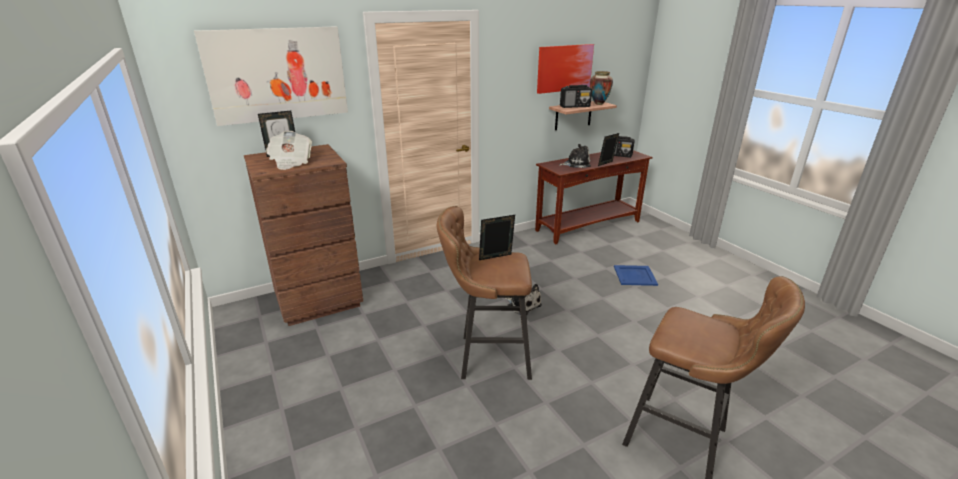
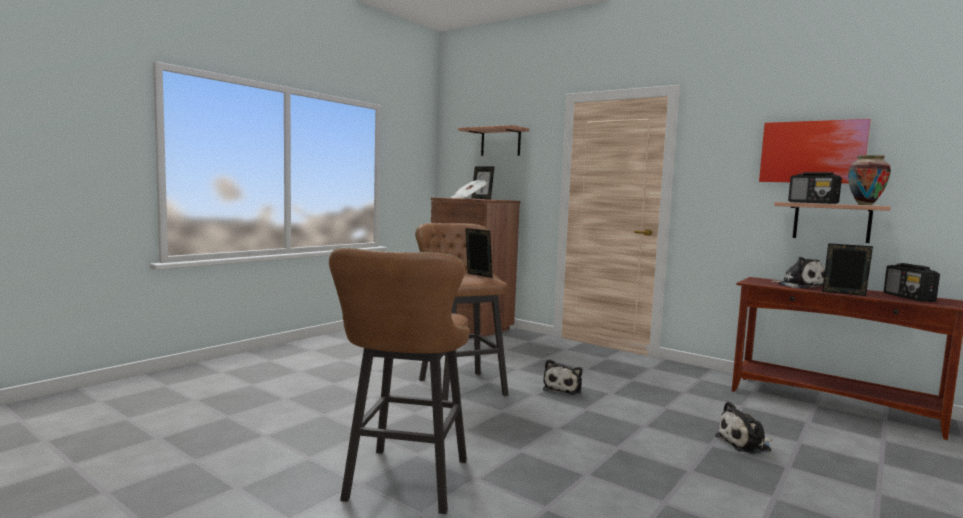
camera: 65 degrees right, 20 degrees down
(277, 74) = (500, 142): picture -> shelf
(635, 275) = (746, 444): blue tray -> plush toy

